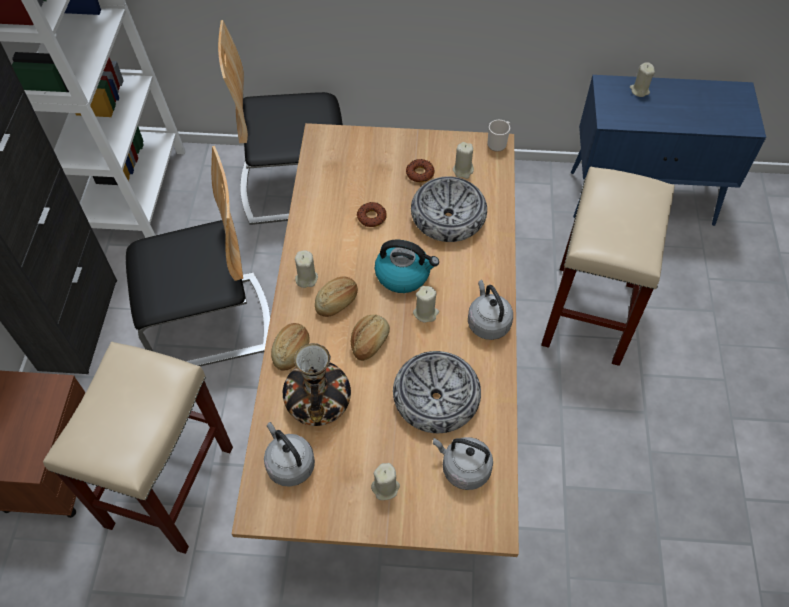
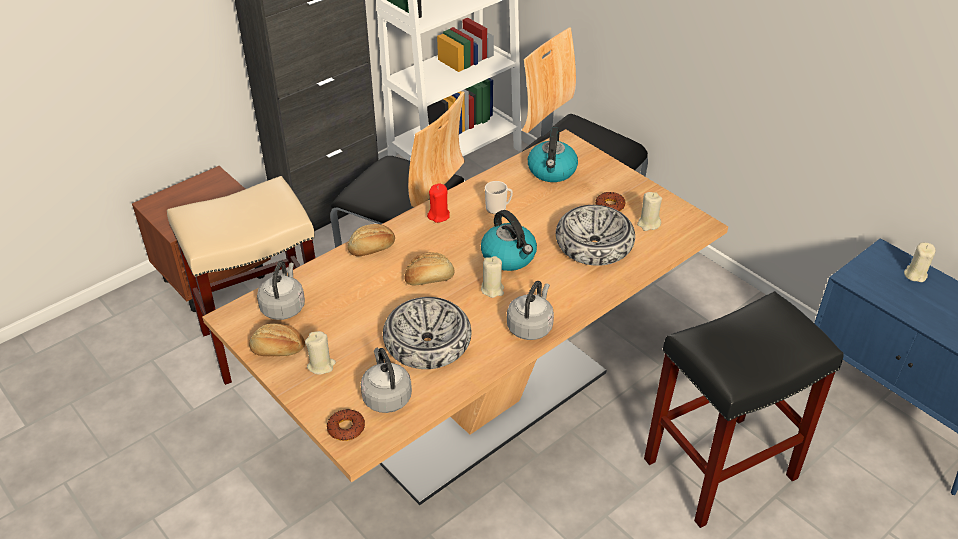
camera: 45 degrees right, 15 degrees down
(306, 278) = (439, 215): beige candle -> red candle
(318, 400) = (350, 286): vase -> none
(337, 302) = (440, 242): bread -> bread (277, 350)
(342, 171) = (552, 171): none -> kettle
(371, 217) = (534, 210): donut -> donut (346, 428)
(498, 143) = (704, 224): mug -> mug (498, 208)
(589, 315) = (719, 470): beige stool -> black stool

